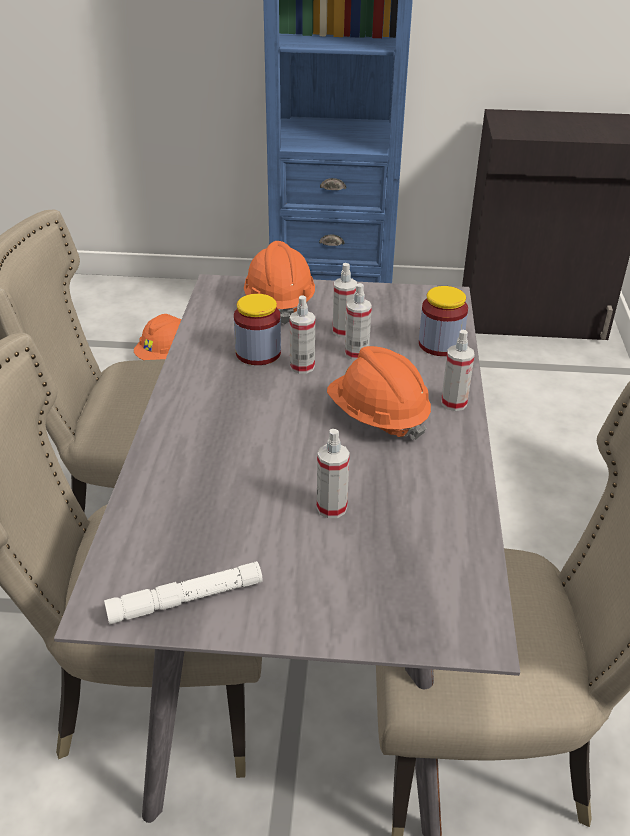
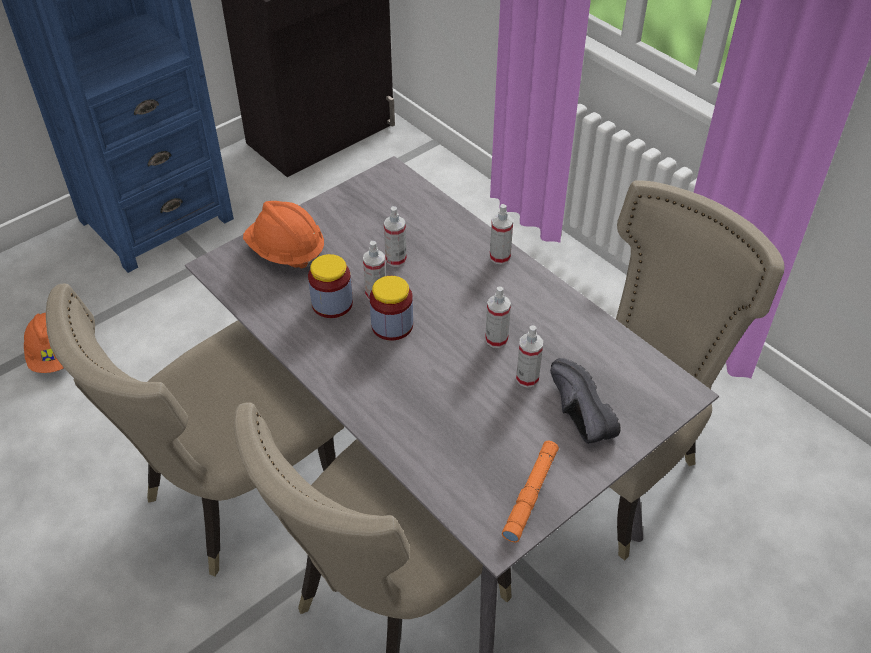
camera: 45 degrees left, 10 degrees up
(185, 599) = (530, 494): white flashlight -> orange flashlight
(330, 568) = (574, 414): none -> black shoe
(343, 331) = (363, 247): spray bottle -> spray bottle (496, 339)
(377, 417) = (471, 298): orange hard hat -> none
(440, 344) = (437, 217): jar -> jar (392, 325)

